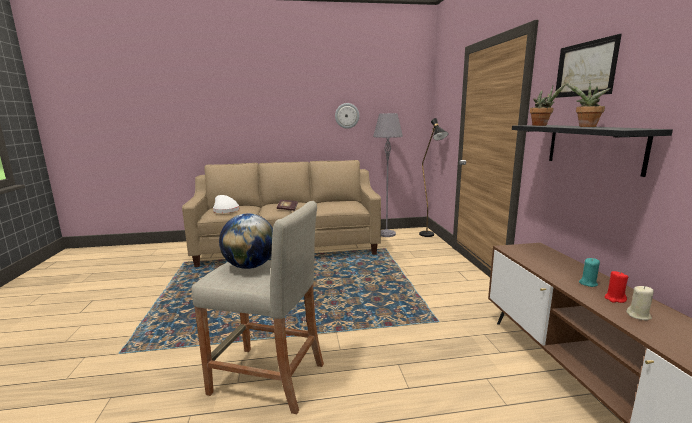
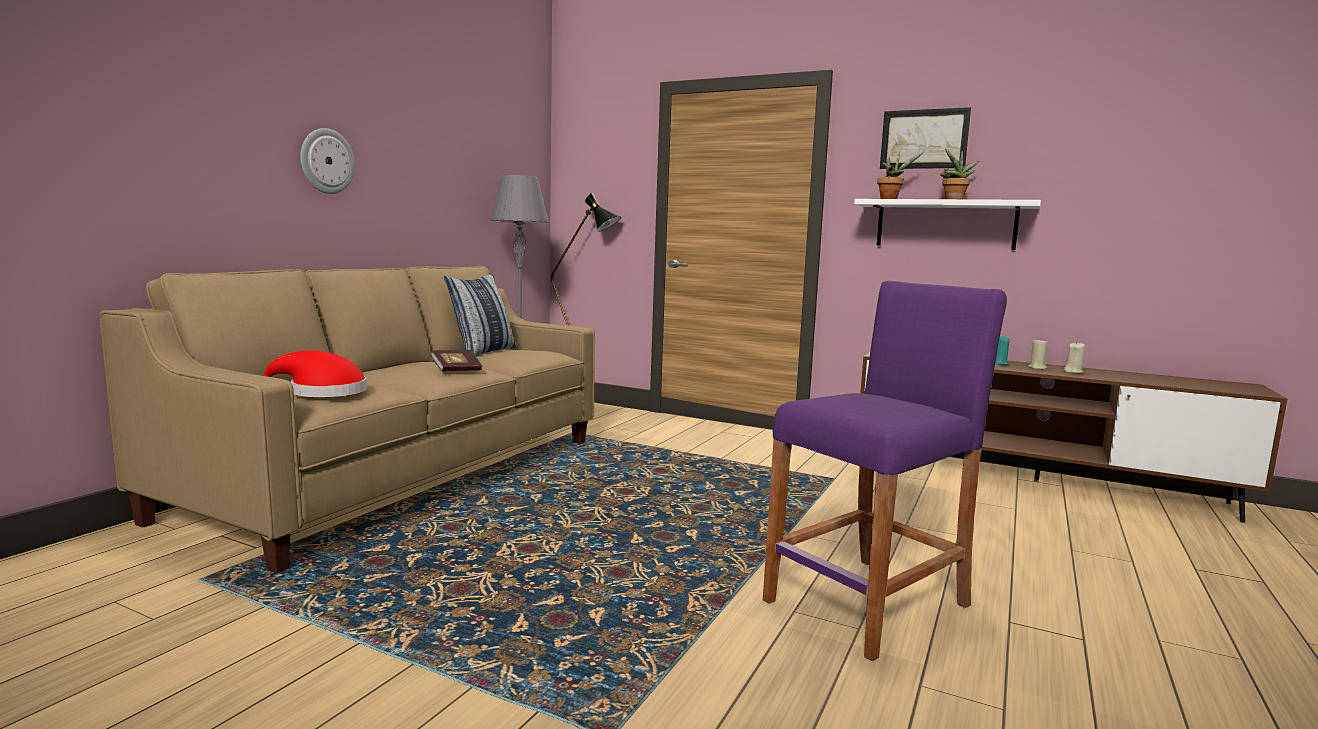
camera: 55 degrees left, 5 degrees down
(225, 210) = (322, 393): white hat -> red hat
(250, 266) = (861, 400): globe -> none
(268, 378) = (868, 604): beige stool -> purple stool
(336, 201) = (483, 352): none -> pillow
(347, 115) = (440, 173): wall clock -> wall clock (326, 161)
(593, 147) = (945, 224): black shelf -> white shelf
(614, 299) = (1037, 367): red candle -> beige candle

